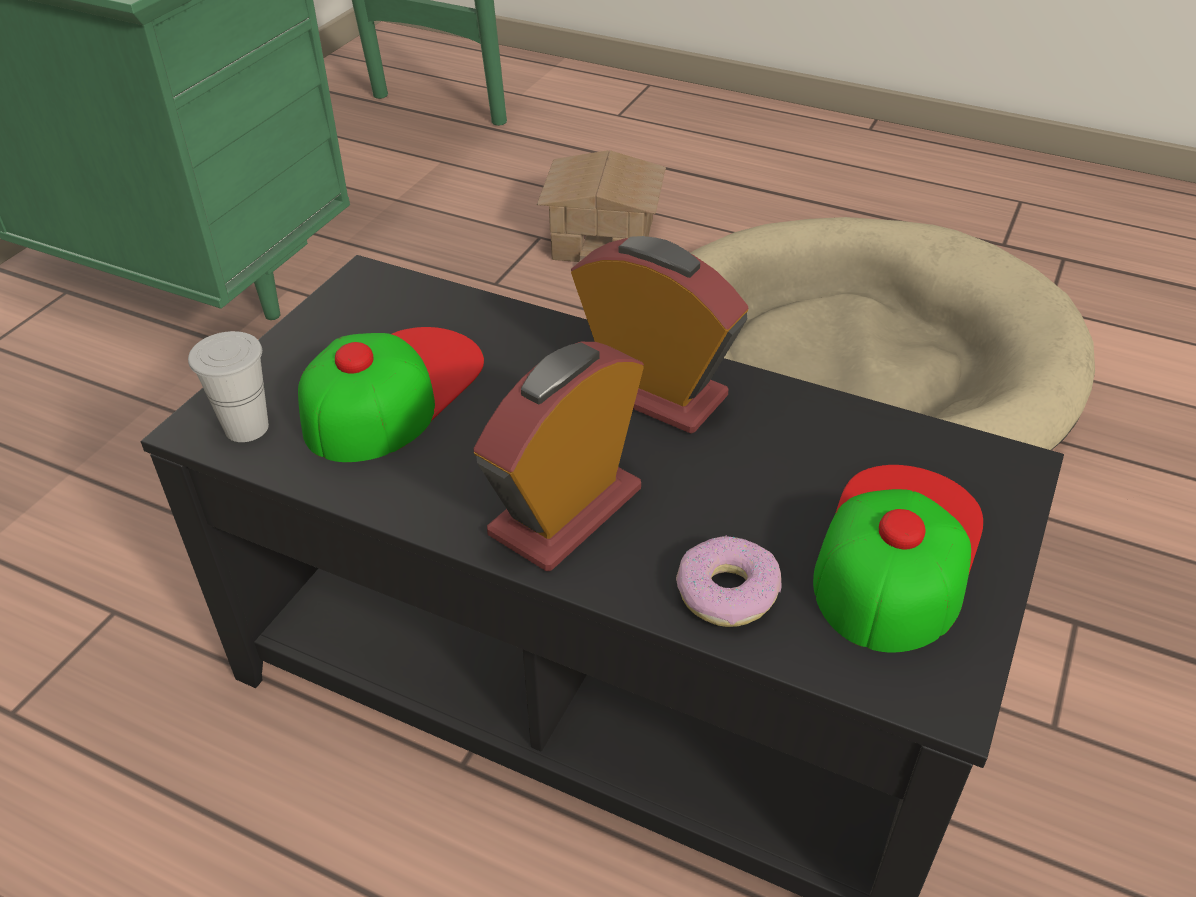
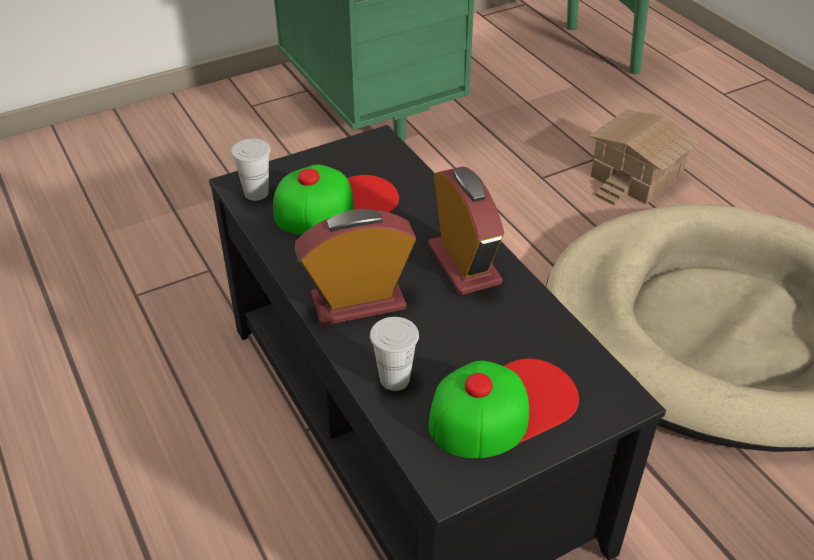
camera: 35 degrees right, 0 degrees up
(726, 592) = (394, 379): donut -> white cup

